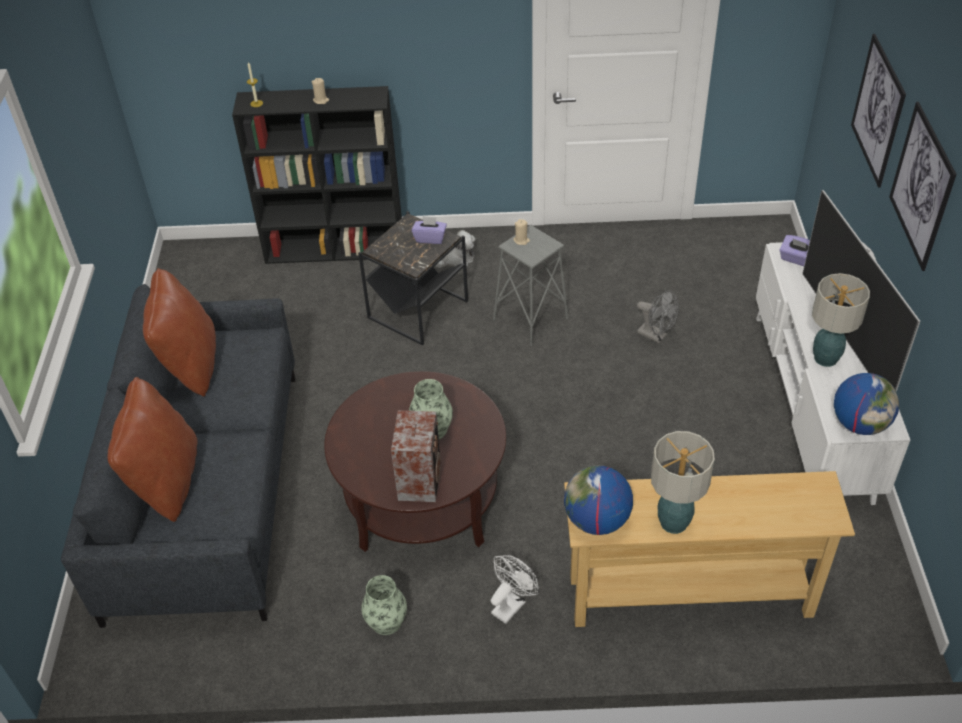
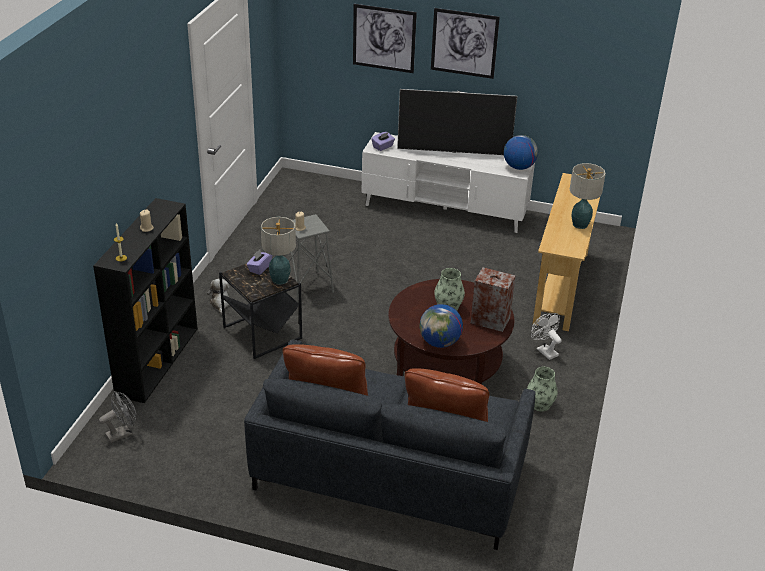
camera: 75 degrees left, 10 degrees down
(596, 520) = (570, 247): globe -> globe (440, 342)
(656, 336) = (357, 243): grey fan -> grey fan (122, 433)
(825, 359) = (467, 162): table lamp -> table lamp (280, 280)

